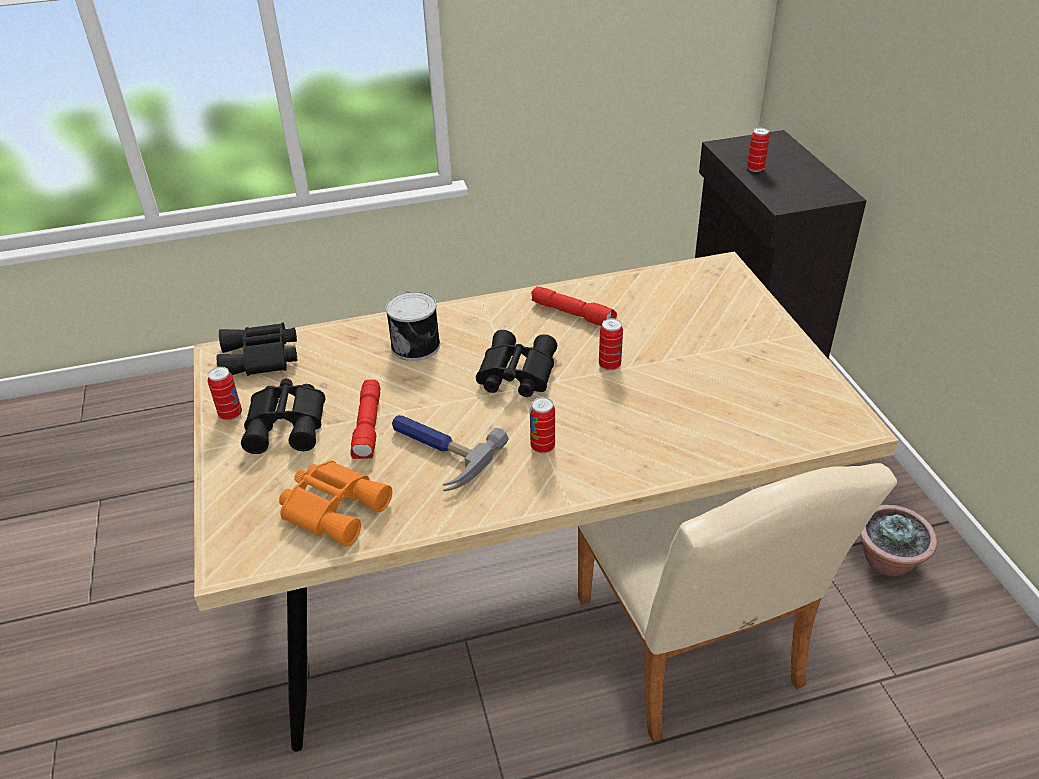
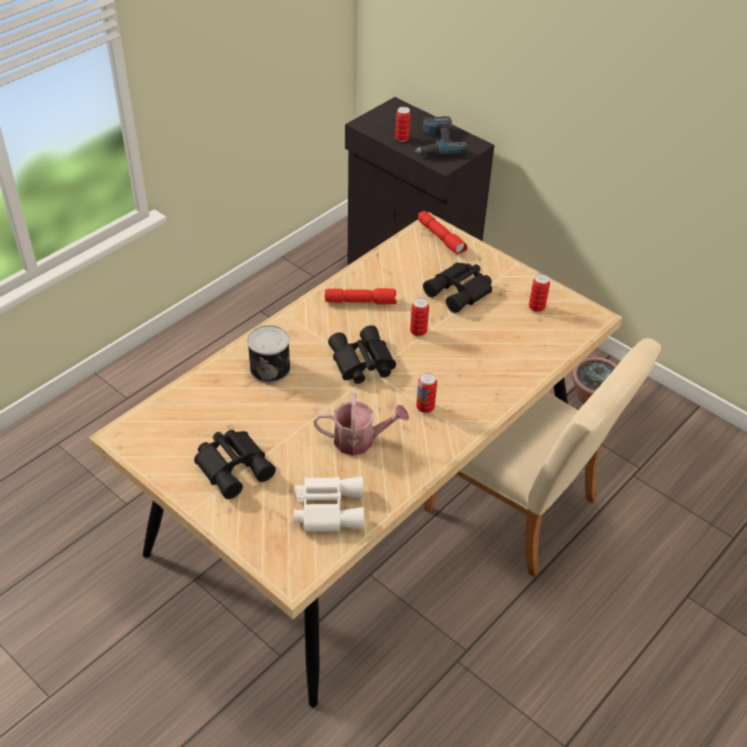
camera: 35 degrees left, 5 degrees up
(230, 414) = (182, 478): can -> can (536, 308)
(261, 358) = (159, 425): black binoculars -> black binoculars (460, 292)
(335, 507) = (327, 508): orange binoculars -> white binoculars
(369, 427) = (296, 443): red flashlight -> red flashlight (441, 238)
(437, 451) = (360, 440): hammer -> watering can
(793, 182) = (436, 143): none -> power drill

